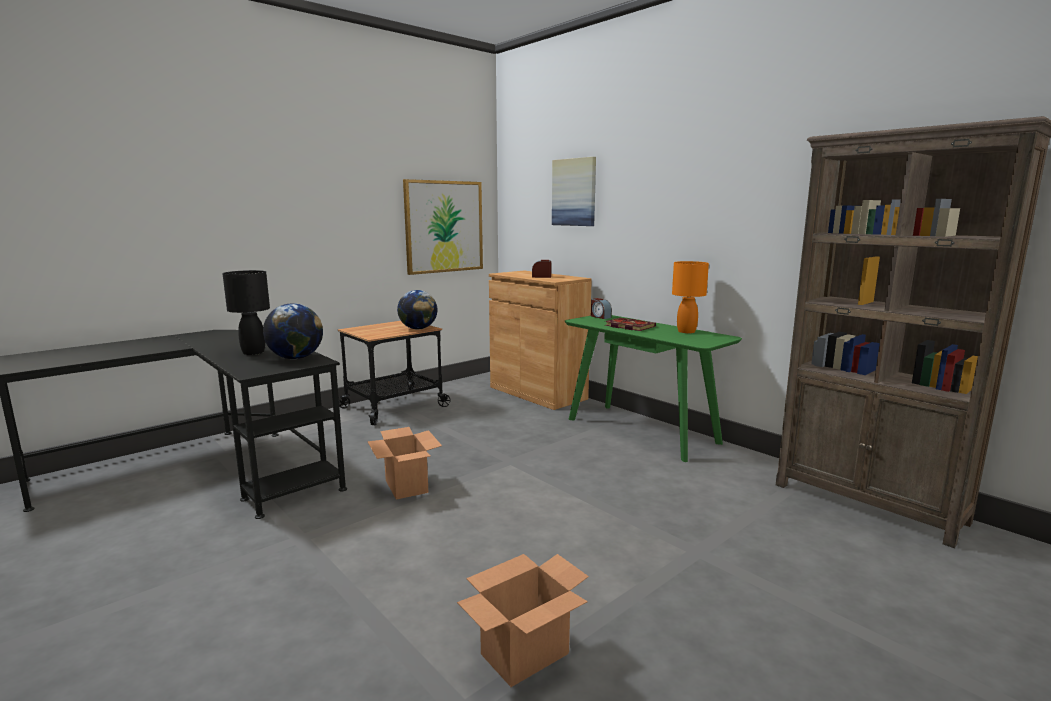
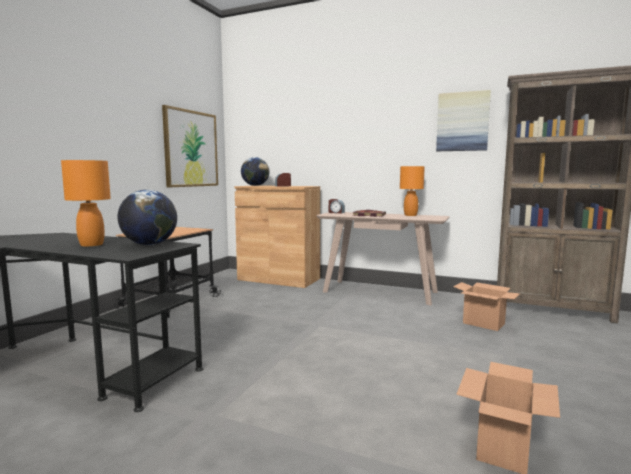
camera: 25 degrees left, 5 degrees down
(253, 352) = (92, 245): black table lamp -> orange table lamp
(407, 486) = (256, 356): cardboard box -> cardboard box (484, 323)
(418, 329) = (193, 230): globe -> globe (255, 185)
(574, 192) = (301, 123): picture -> picture (462, 122)
(642, 430) = (380, 292): green console table -> beige console table

